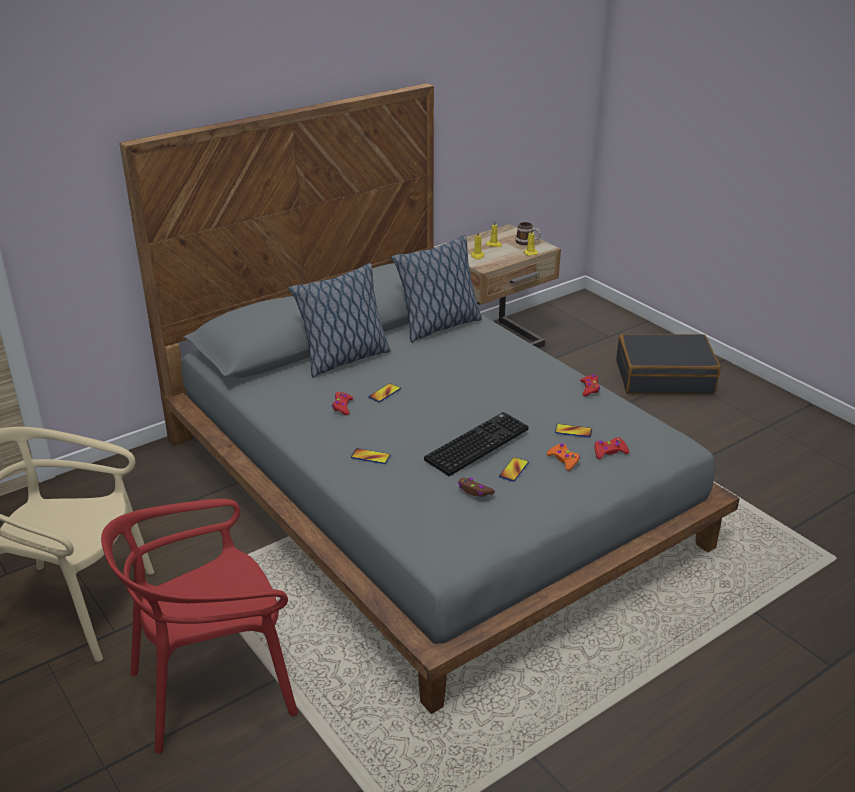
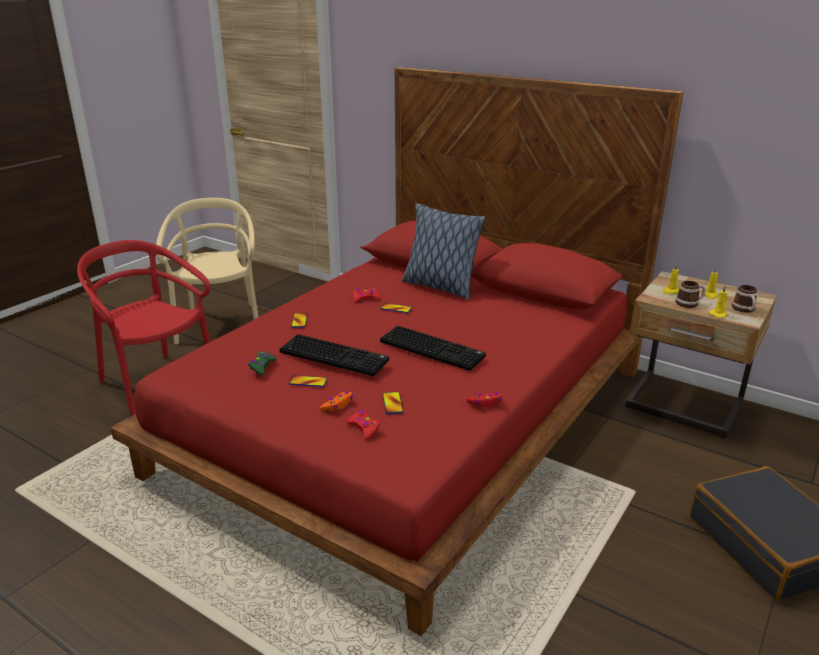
camera: 70 degrees right, 5 degrees down
(428, 490) = (411, 419): grey bed -> red bed
(438, 326) = (535, 311): pillow -> none
(474, 491) = (262, 366): brown game controller -> green game controller
(487, 390) = (433, 349): none -> keyboard
(504, 256) = (689, 303): none -> mug

